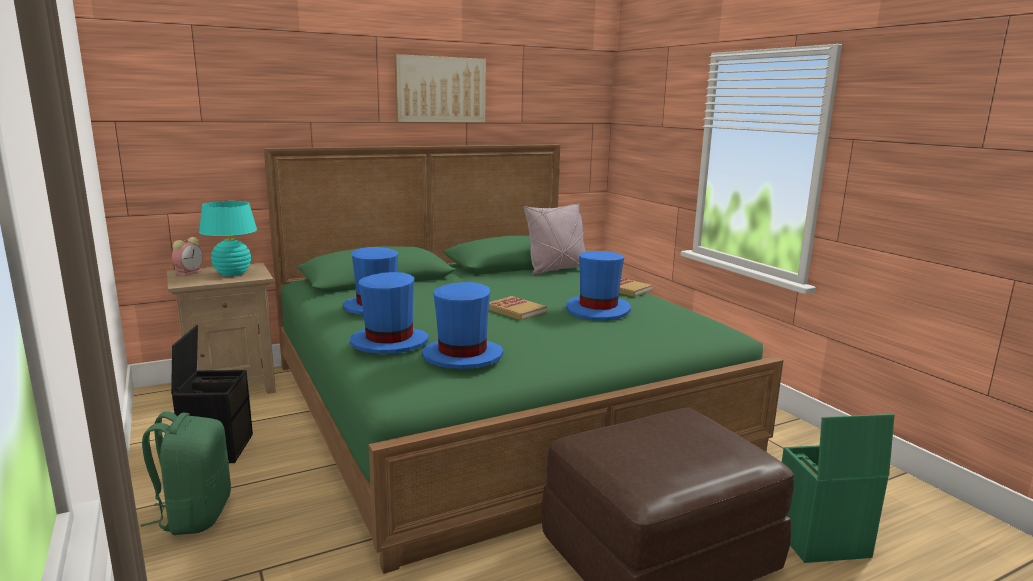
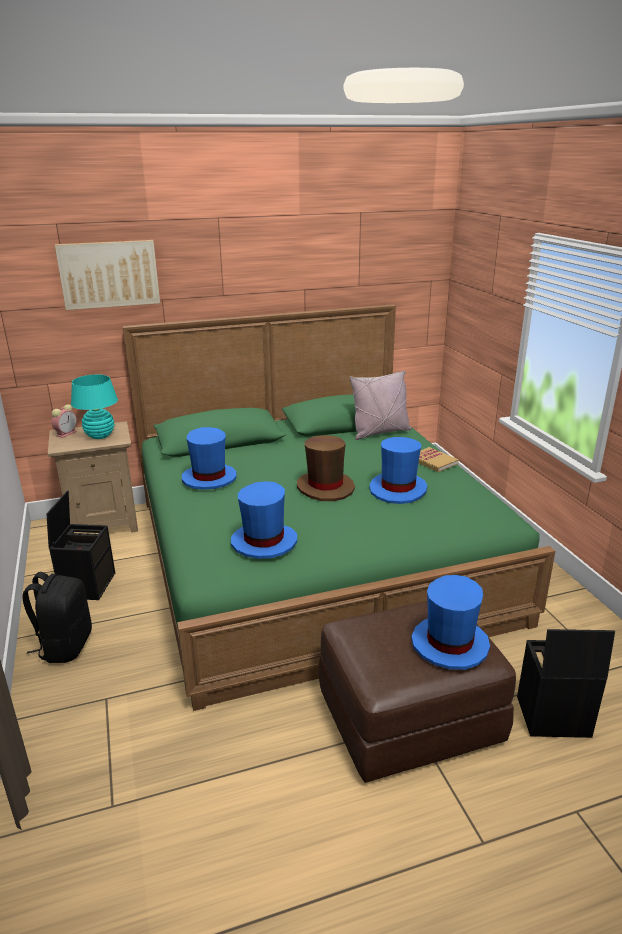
camera: 10 degrees right, 10 degrees up
(194, 515) = (65, 646): green backpack -> black backpack
(389, 342) = (209, 523): blue hat -> blue hat (449, 644)
(440, 89) = (279, 261): picture -> picture (109, 274)
(516, 310) = (325, 487): book -> brown hat
(819, 541) = (552, 717): green storage box -> black storage box

